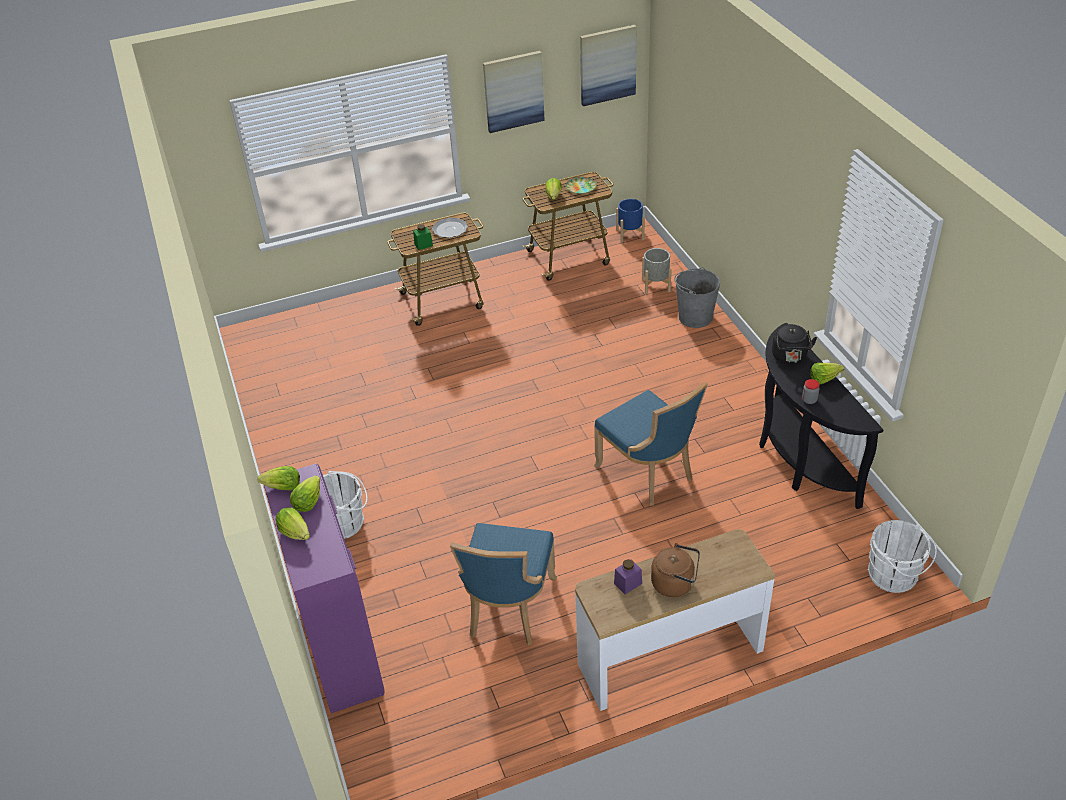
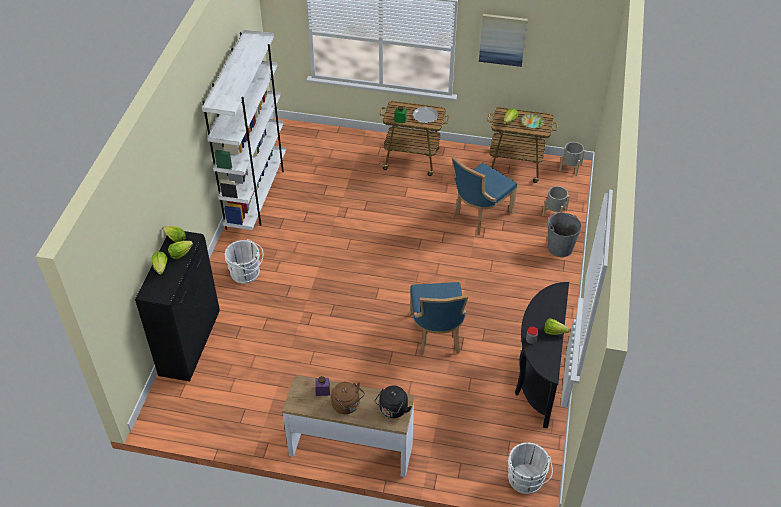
camera: 30 degrees right, 5 degrees up
(275, 425) = (257, 195): none -> white bookcase
(340, 647) = (190, 343): purple cabinet -> black cabinet
(508, 609) = (290, 372): blue chair -> blue chair (479, 215)
(607, 65) = (579, 44): picture -> none
(629, 234) = (570, 167): blue planter -> grey planter
(790, 357) = (547, 306): black kettle -> black kettle (392, 410)

